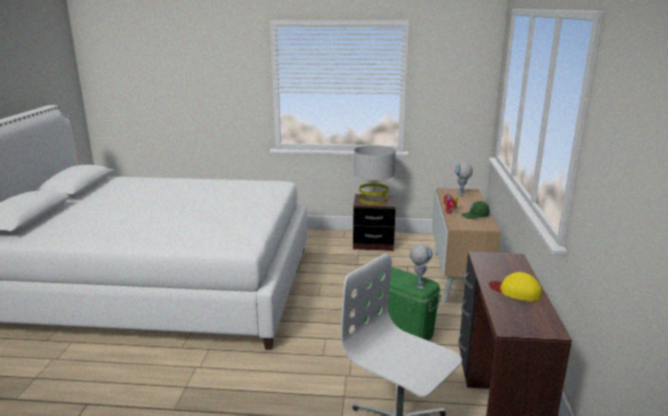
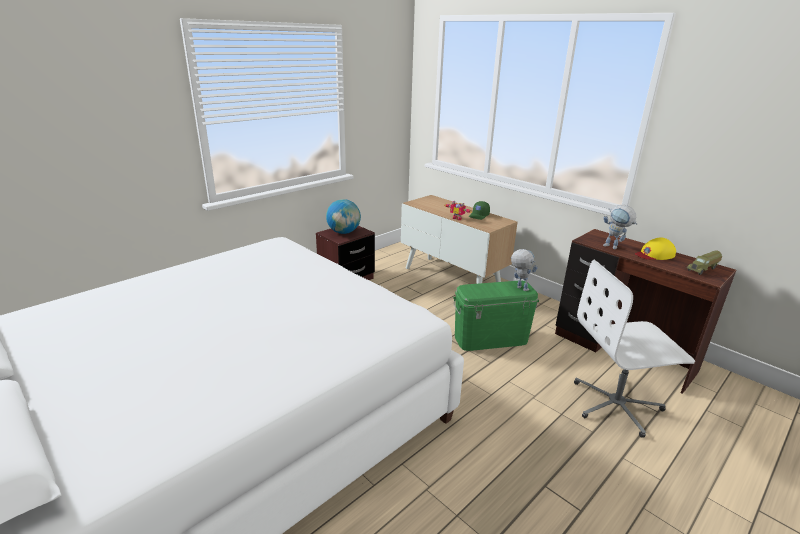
camera: 50 degrees left, 5 degrees up
(373, 199) = (344, 232): grey table lamp -> globe
(461, 195) = (432, 203): toy robot -> toy robot (614, 247)
(528, 320) = (703, 269): none -> toy truck

